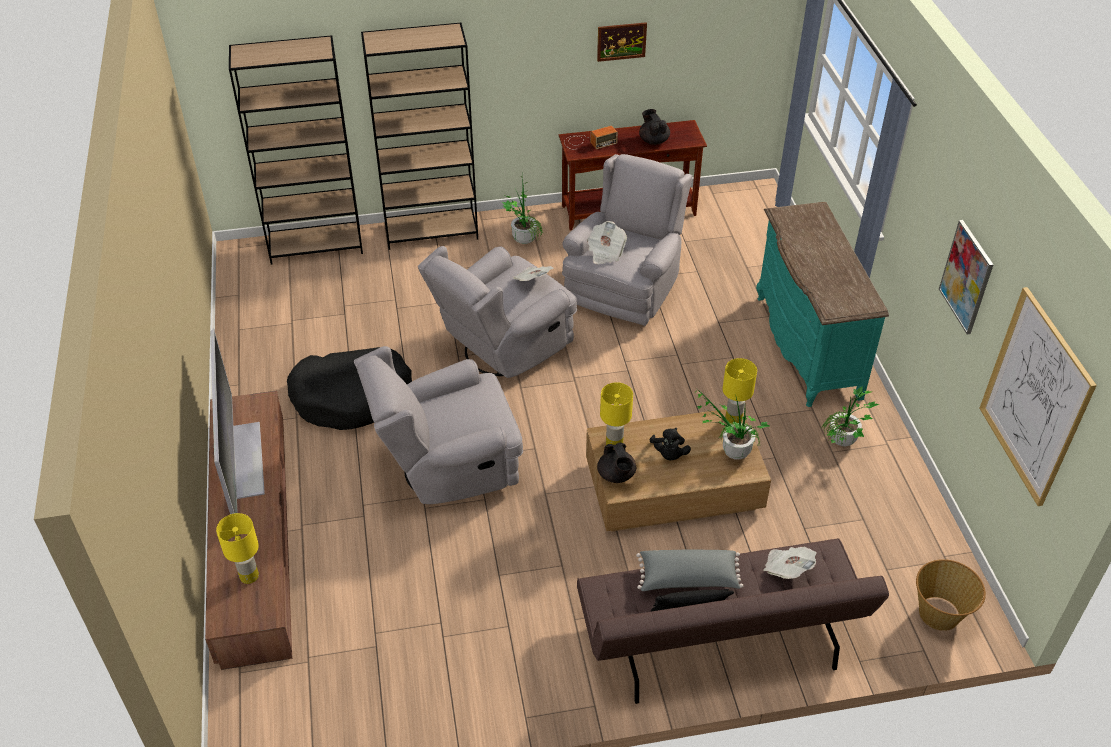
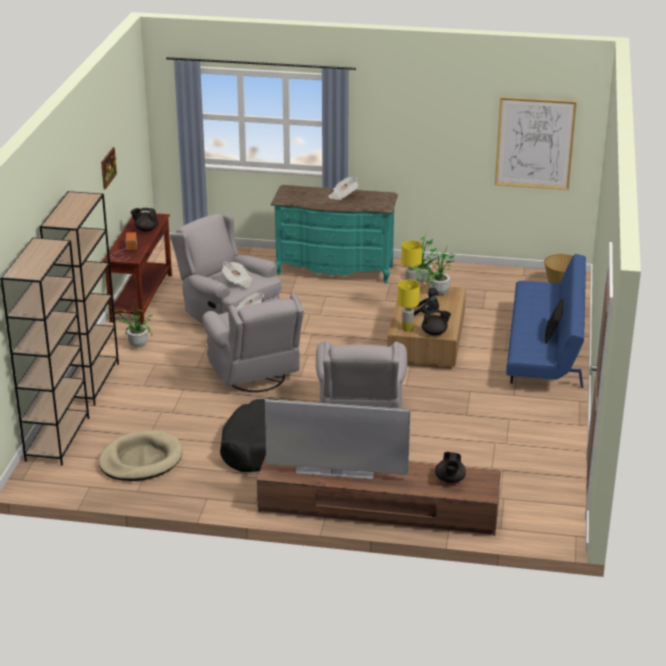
camera: 70 degrees left, 15 degrees down
(249, 576) = (450, 480): yellow table lamp -> black teapot
(296, 314) = (141, 460): none -> beige dog bed
(688, 579) = (527, 328): grey pillow -> none
(719, 631) = (544, 351): brown sofa -> blue sofa
(787, 569) = (534, 298): newspaper -> newspaper (343, 196)
(966, 277) = (443, 130): picture -> none

